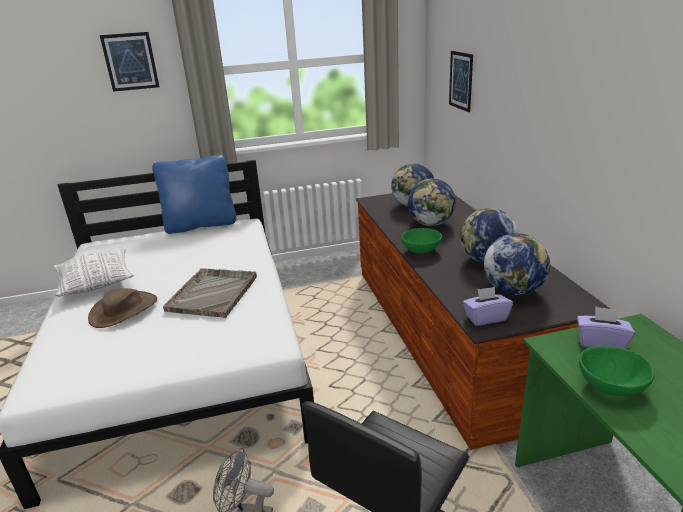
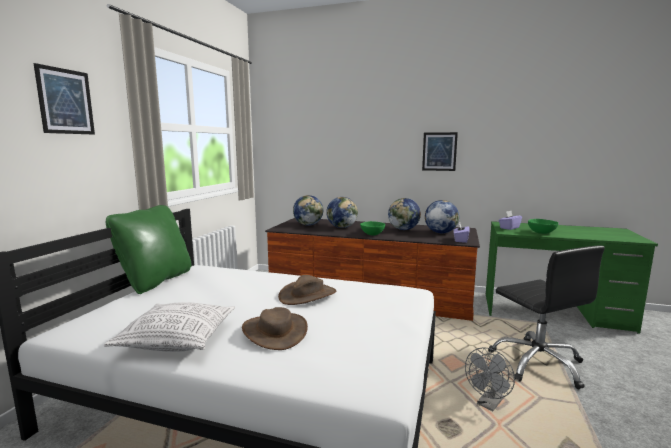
camera: 60 degrees left, 15 degrees down
(201, 225) = (156, 281): blue pillow -> green pillow
(213, 293) = (307, 295): grey tray -> brown hat
(461, 80) = (308, 144): picture -> picture (439, 151)

